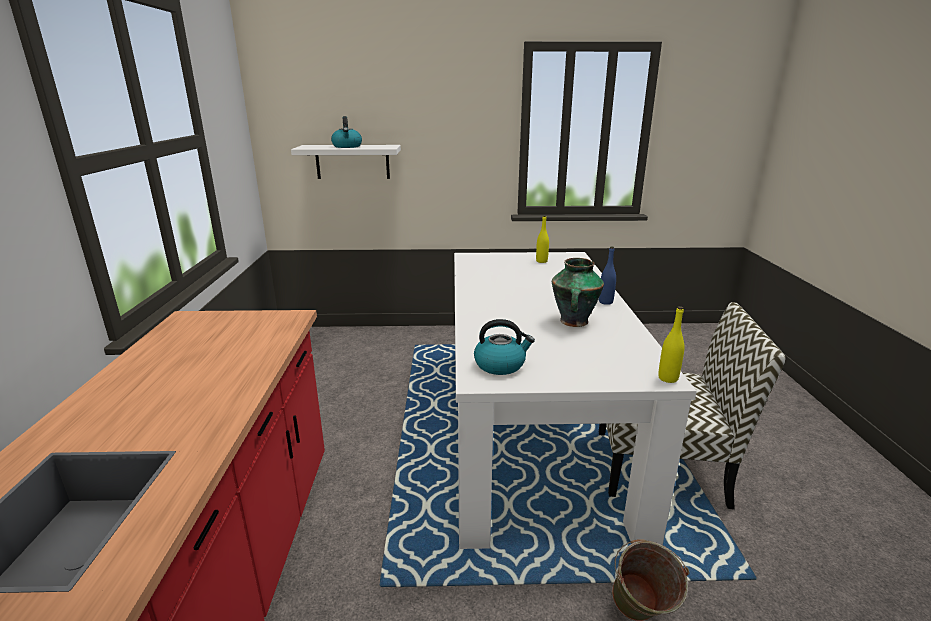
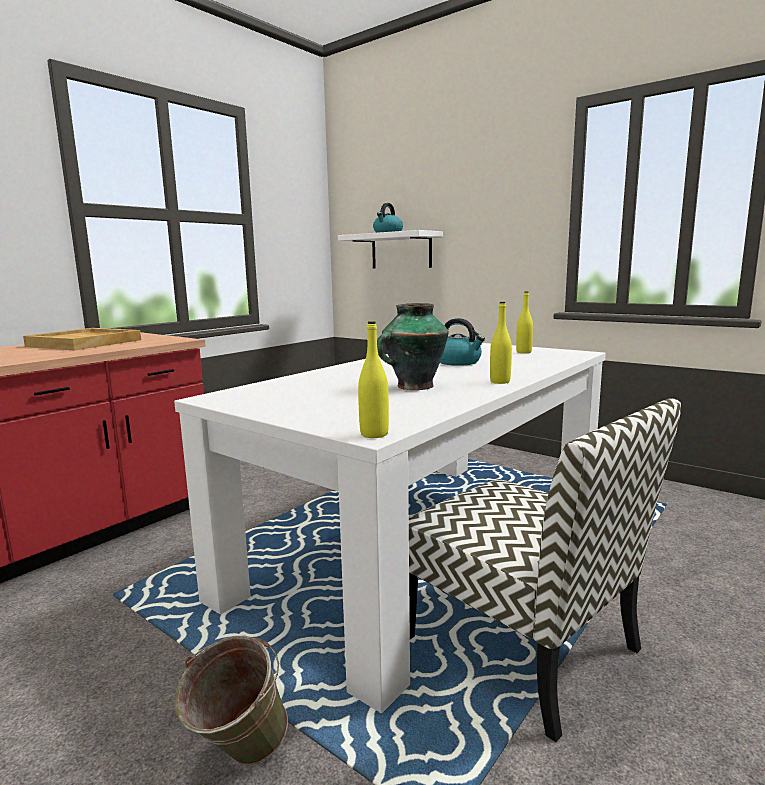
camera: 40 degrees right, 10 degrees down
(191, 349) = (85, 343): none -> beige tray
(500, 365) = (256, 395): kettle -> kettle (459, 362)
(605, 302) = (500, 382): blue bottle -> yellow bottle

